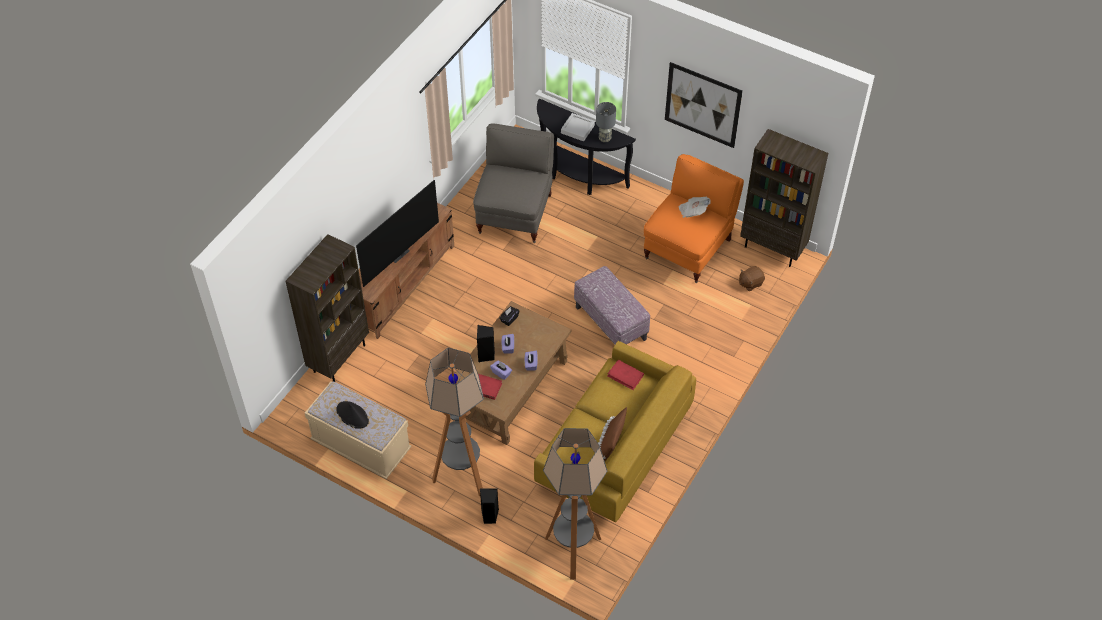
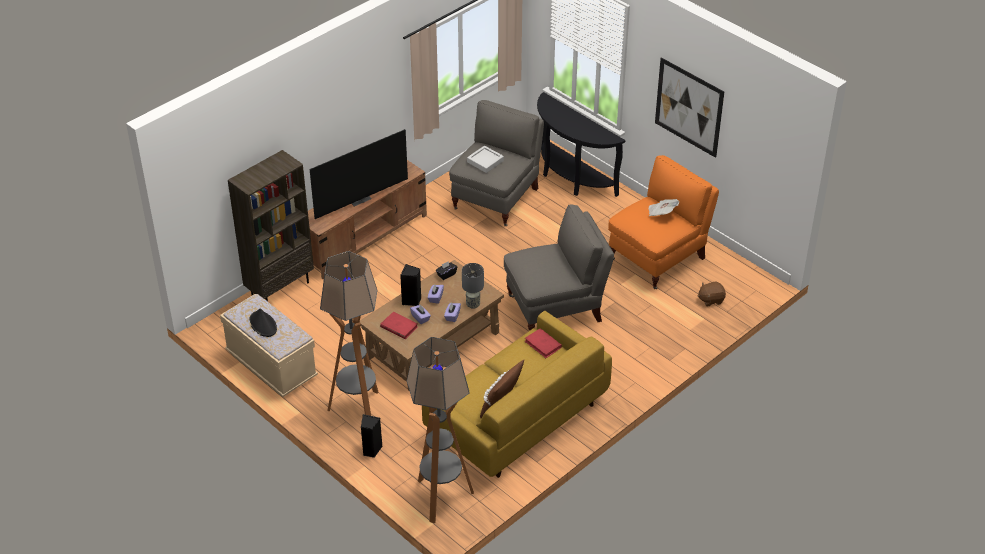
camera: 15 degrees right, 10 degrees down
(577, 129) = (571, 123): grey tray -> grey tray (485, 161)
(604, 138) = (594, 135): grey table lamp -> grey table lamp (472, 304)
(611, 323) = (555, 308): ottoman -> grey armchair
(773, 248) = (745, 274): brown bookcase -> none

